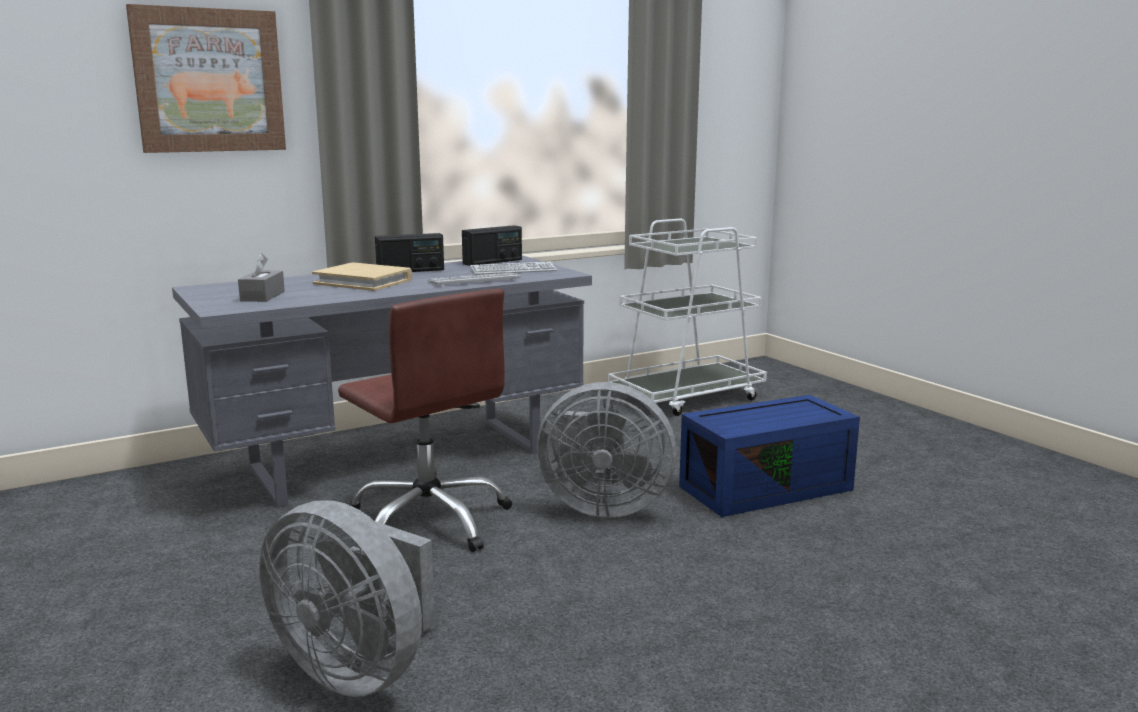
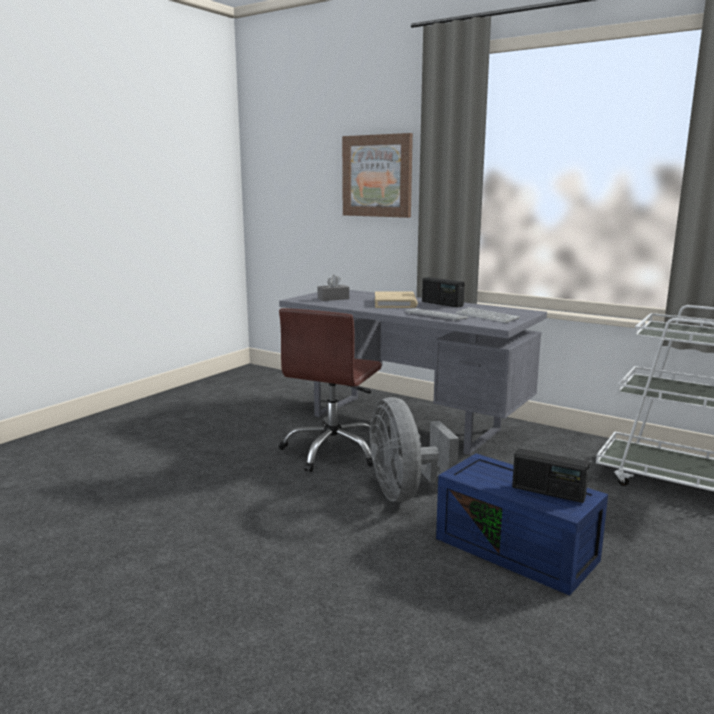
camera: 65 degrees right, 0 degrees up
(357, 670) = (171, 476): grey fan -> none
(492, 262) = (505, 310): radio -> radio (548, 492)

